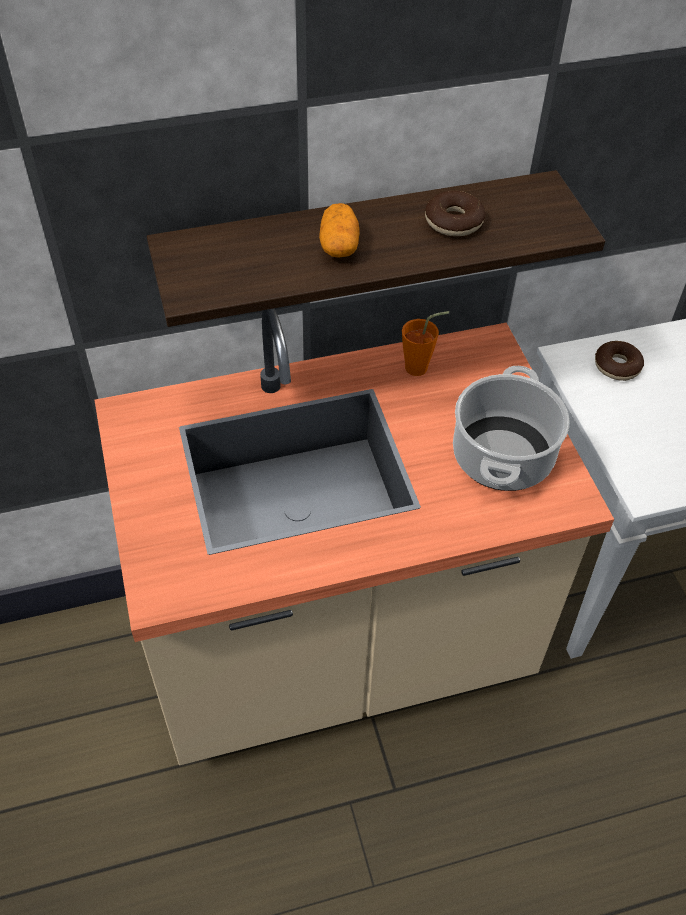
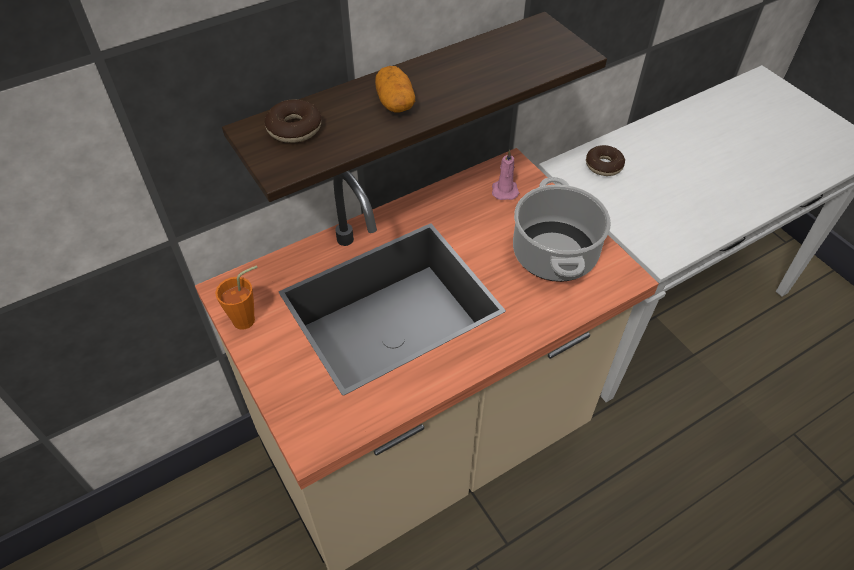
camera: 15 degrees left, 0 degrees up
(421, 367) = (463, 196): orange cup -> orange cup (249, 318)
(453, 222) = (482, 66): donut -> donut (294, 129)
(472, 369) = (504, 190): none -> pink candle

